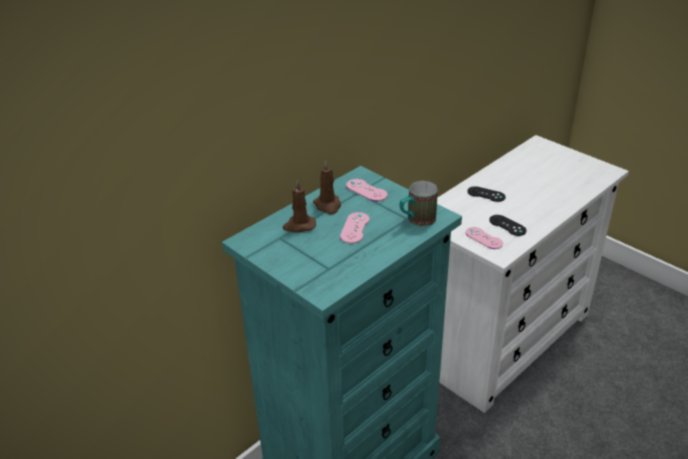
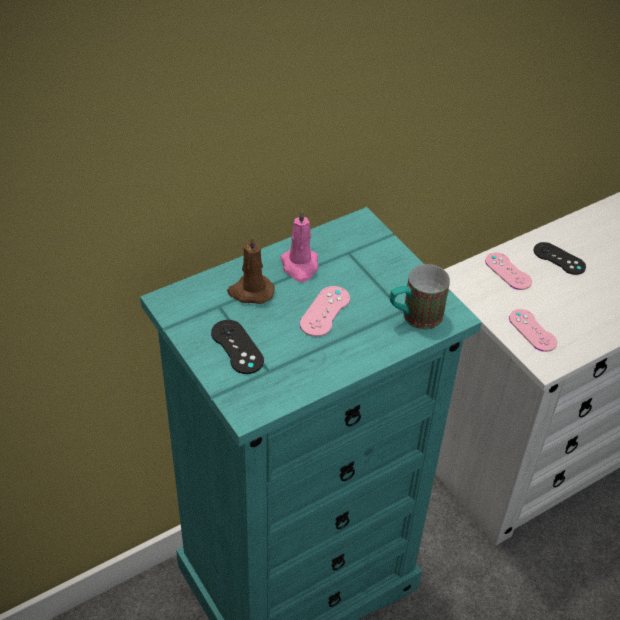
camera: 10 degrees right, 10 degrees up
(328, 205) = (300, 266): brown candle -> pink candle
(366, 190) = (361, 251): pink game controller -> pink game controller (508, 271)
(507, 225) = (573, 316): black game controller -> black game controller (237, 347)

